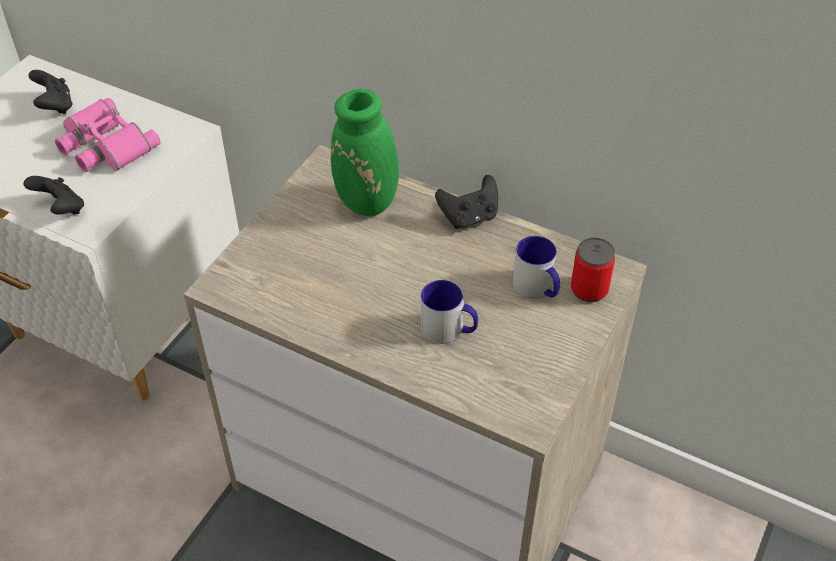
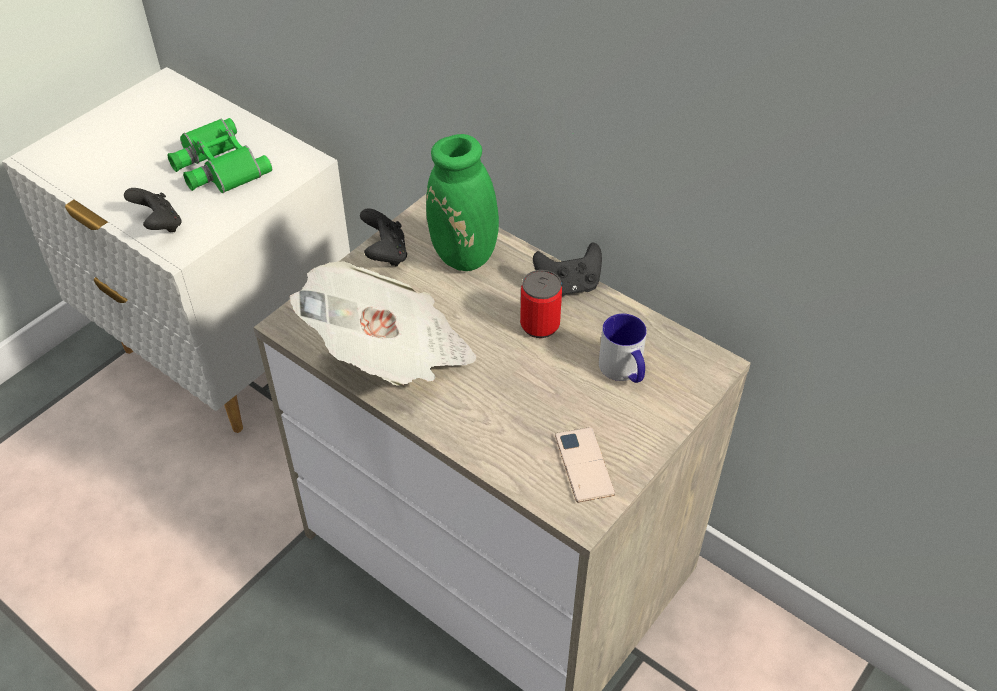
camera: 10 degrees right, 0 degrees up
(55, 106) = (179, 121): black game controller -> black game controller (385, 254)
(103, 145) = (216, 165): pink binoculars -> green binoculars
(320, 302) = (390, 354): none -> newspaper
(449, 330) = (518, 403): mug -> none
(521, 377) = (584, 465): none -> phone
(589, 289) = (680, 380): can -> can (540, 325)

